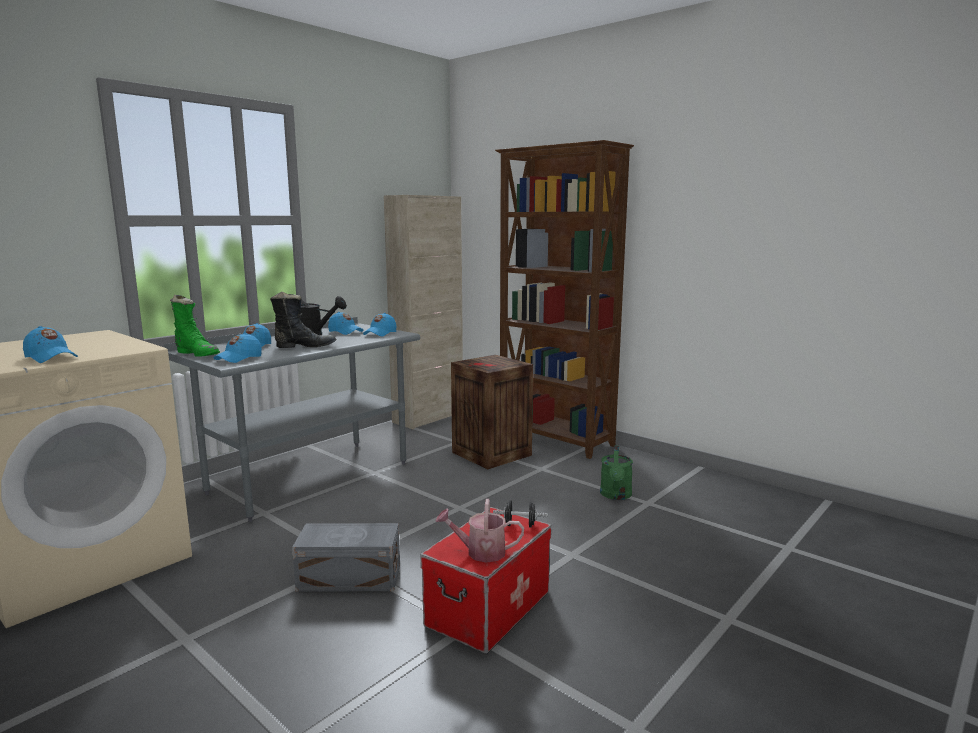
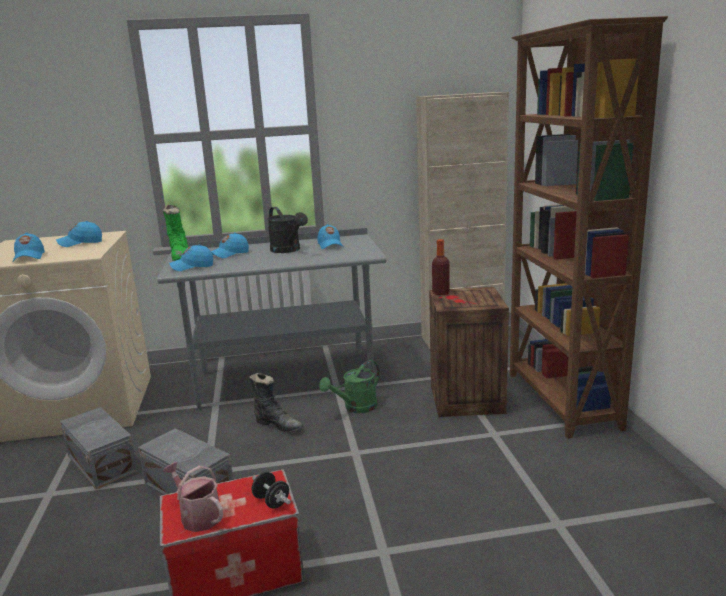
camera: 40 degrees right, 5 degrees up
(209, 593) = (102, 462): none -> grey storage box
(304, 346) = (262, 259): black boot -> black boot (278, 425)
(380, 333) = (352, 251): blue cap -> blue cap (80, 243)
(465, 362) = (441, 293): none -> bottle
(616, 495) = (531, 498): green watering can -> green watering can (356, 408)

